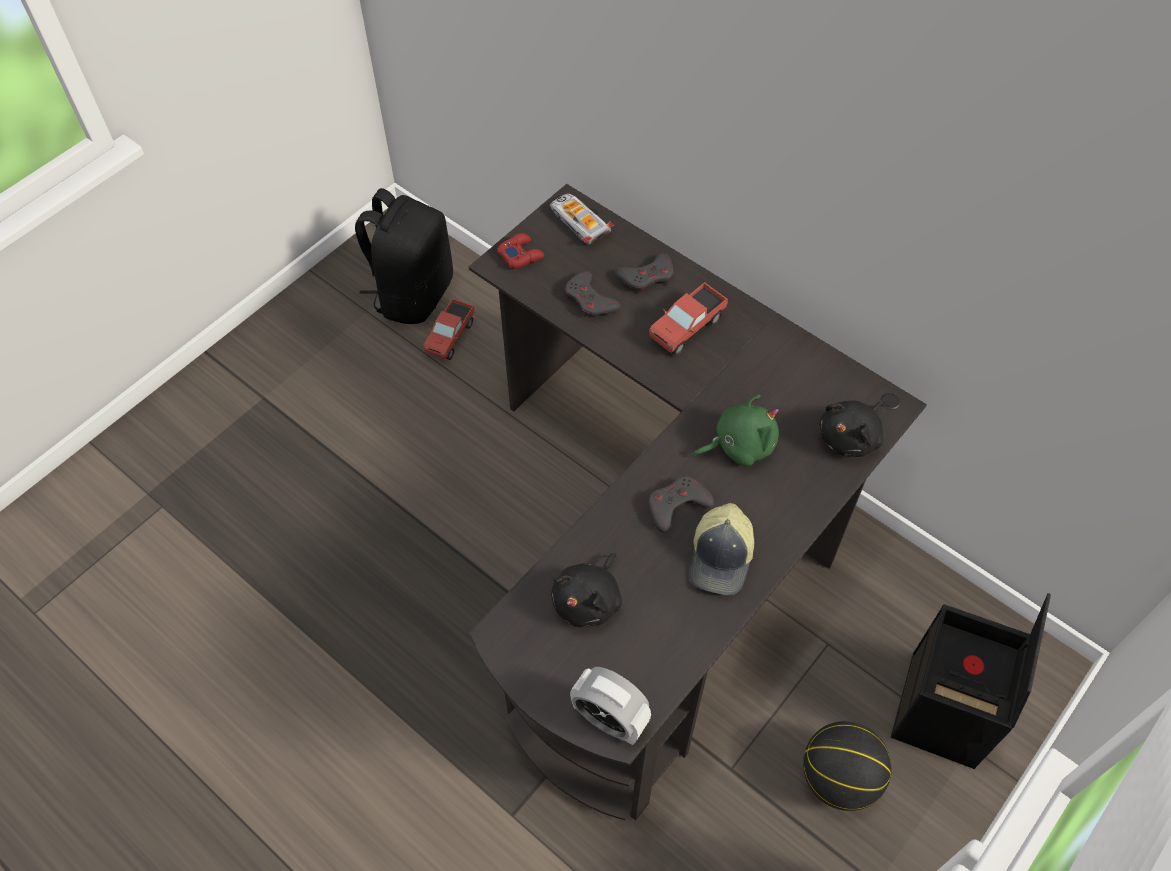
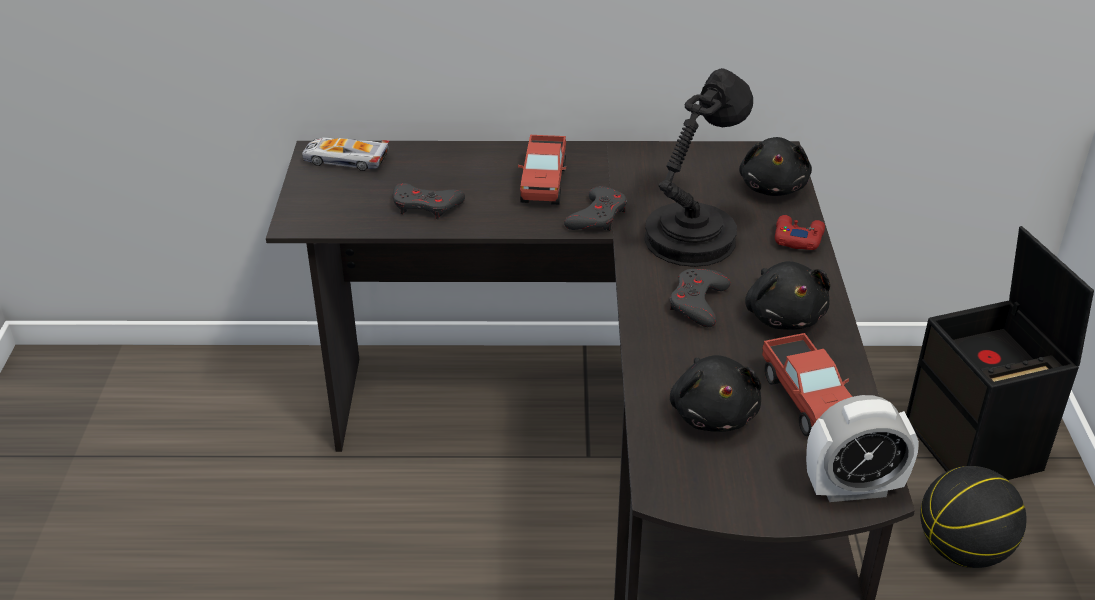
camera: 40 degrees left, 20 degrees down
(413, 294) = (117, 413): black backpack -> none
(450, 337) = (202, 427): toy truck -> toy truck (805, 401)
(521, 255) = (313, 205): red game controller -> red game controller (797, 238)
(647, 277) = (460, 168): grey game controller -> grey game controller (597, 216)
(722, 558) = (784, 316): cap -> black plush toy
(739, 445) = (693, 236): green plush toy -> black table lamp

